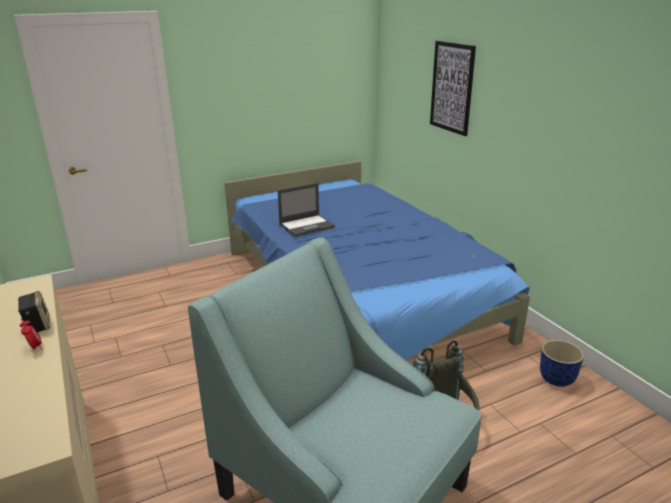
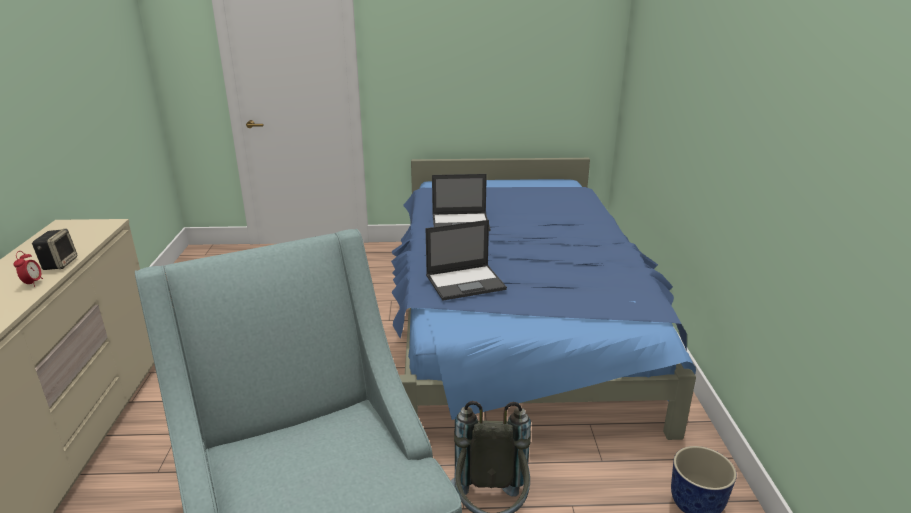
camera: 25 degrees right, 0 degrees up
(356, 268) = (466, 282): none -> laptop
(452, 87) = (680, 70): picture -> none

